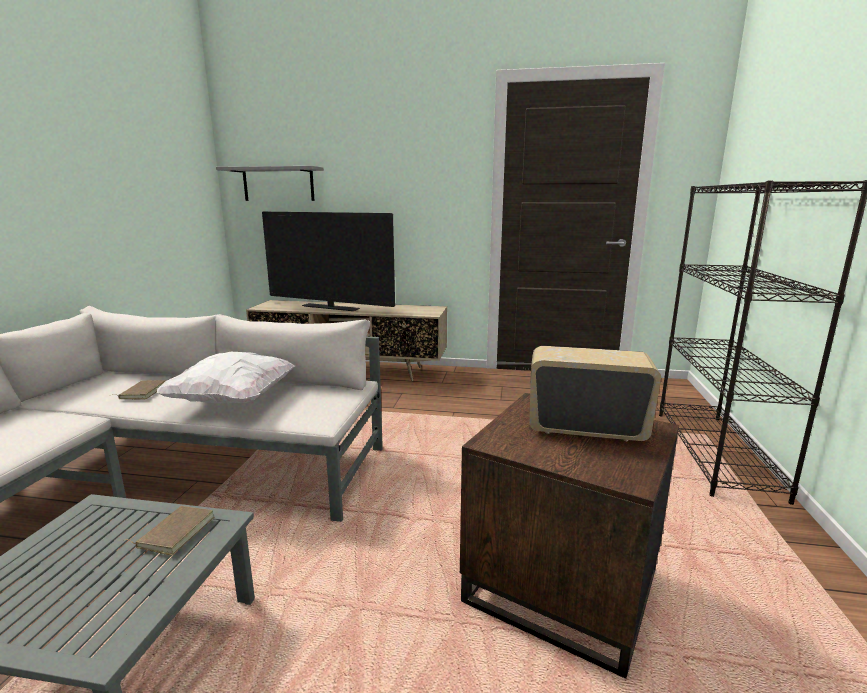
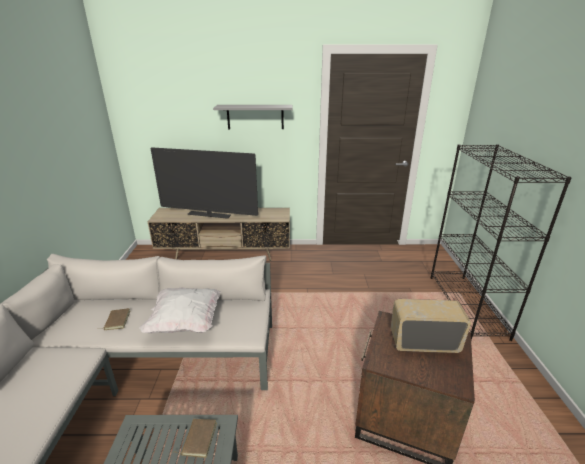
camera: 10 degrees left, 10 degrees up
(278, 184) = (159, 124): grey shelf -> grey shelf (255, 117)

